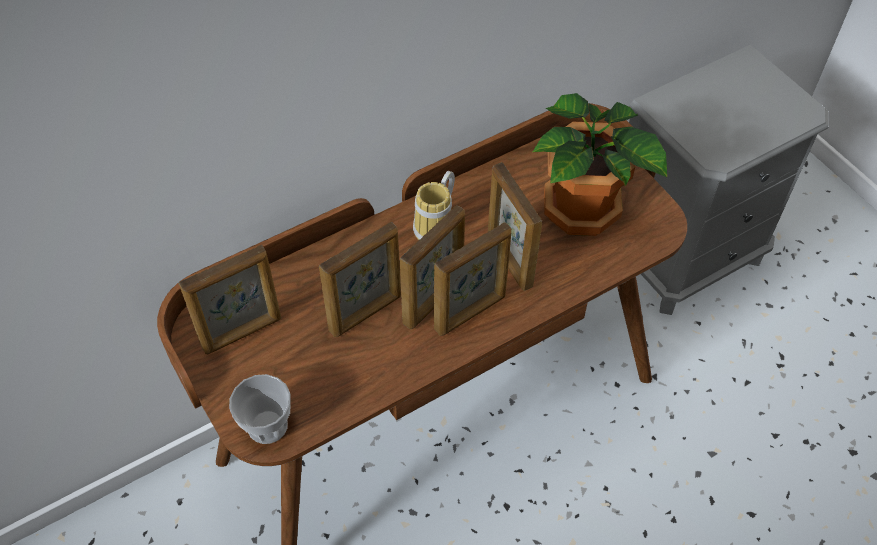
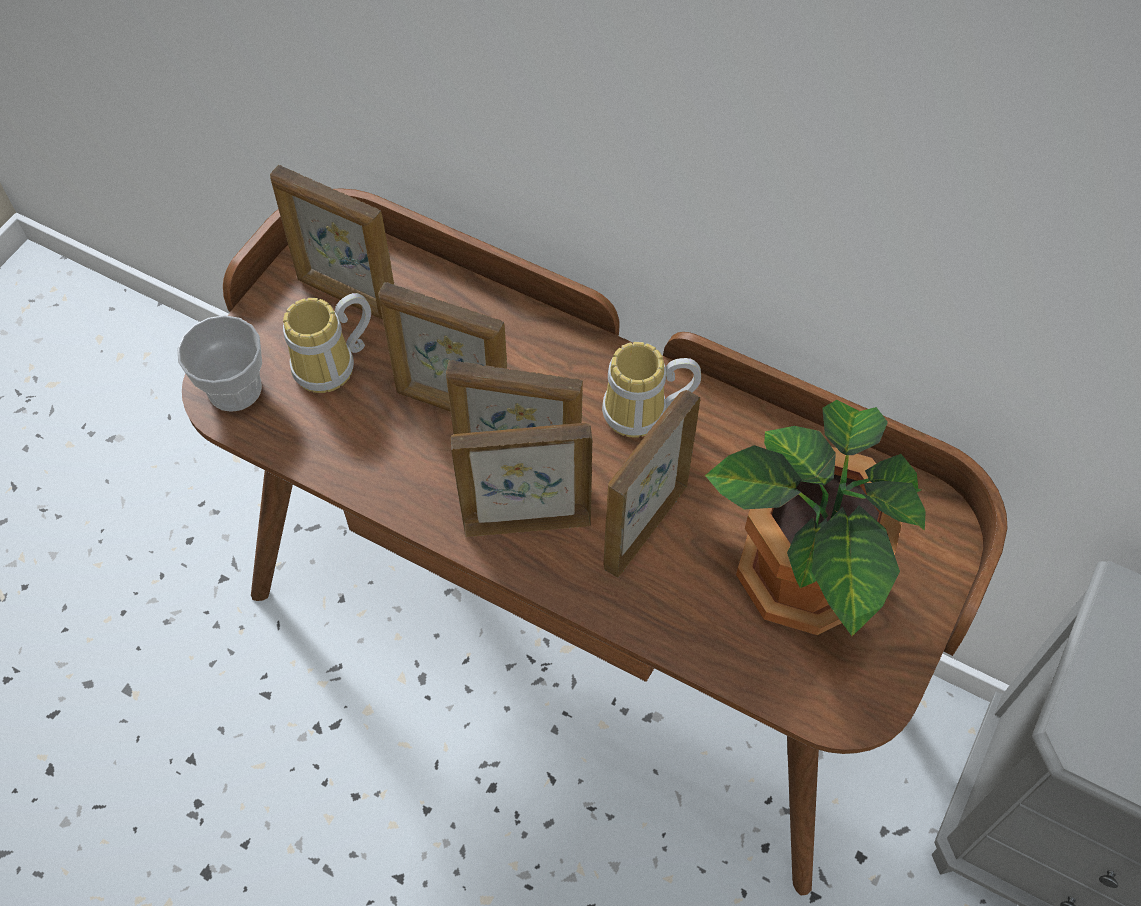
camera: 60 degrees right, 5 degrees up
(292, 363) = (334, 367): none -> mug
(471, 313) = (526, 522): picture frame -> picture frame turned 150 degrees clockwise

